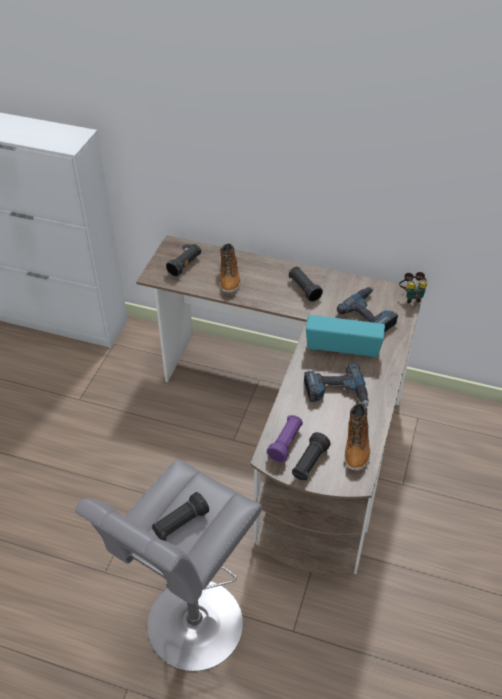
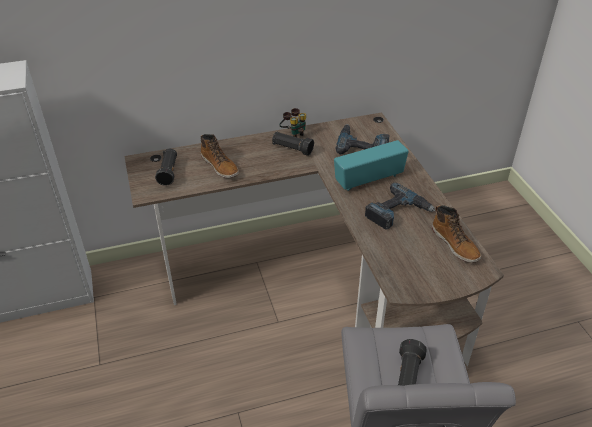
camera: 35 degrees left, 5 degrees down
(286, 443) = (401, 271): purple flashlight -> none
(309, 463) = (435, 276): black flashlight -> none
(411, 296) = (379, 121): binoculars -> binoculars (293, 134)

